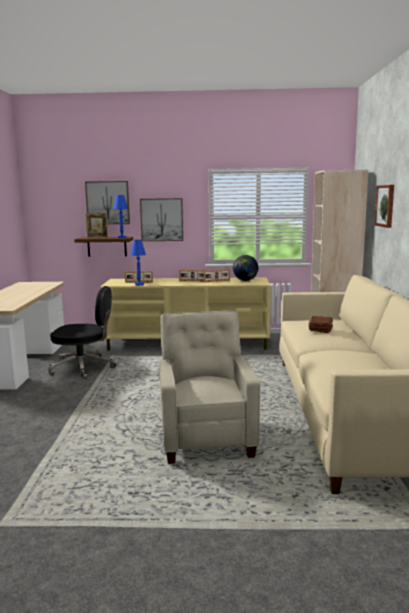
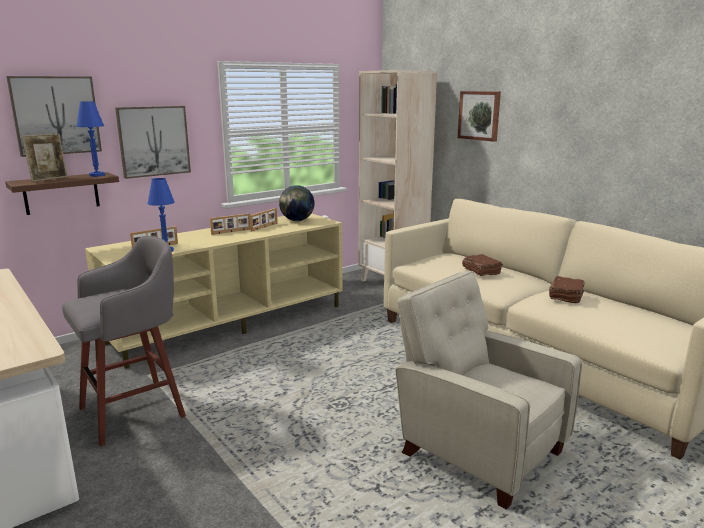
camera: 40 degrees left, 5 degrees up
(84, 367) = (136, 411): black office chair -> grey stool
(342, 354) = (566, 297): none -> brown book

